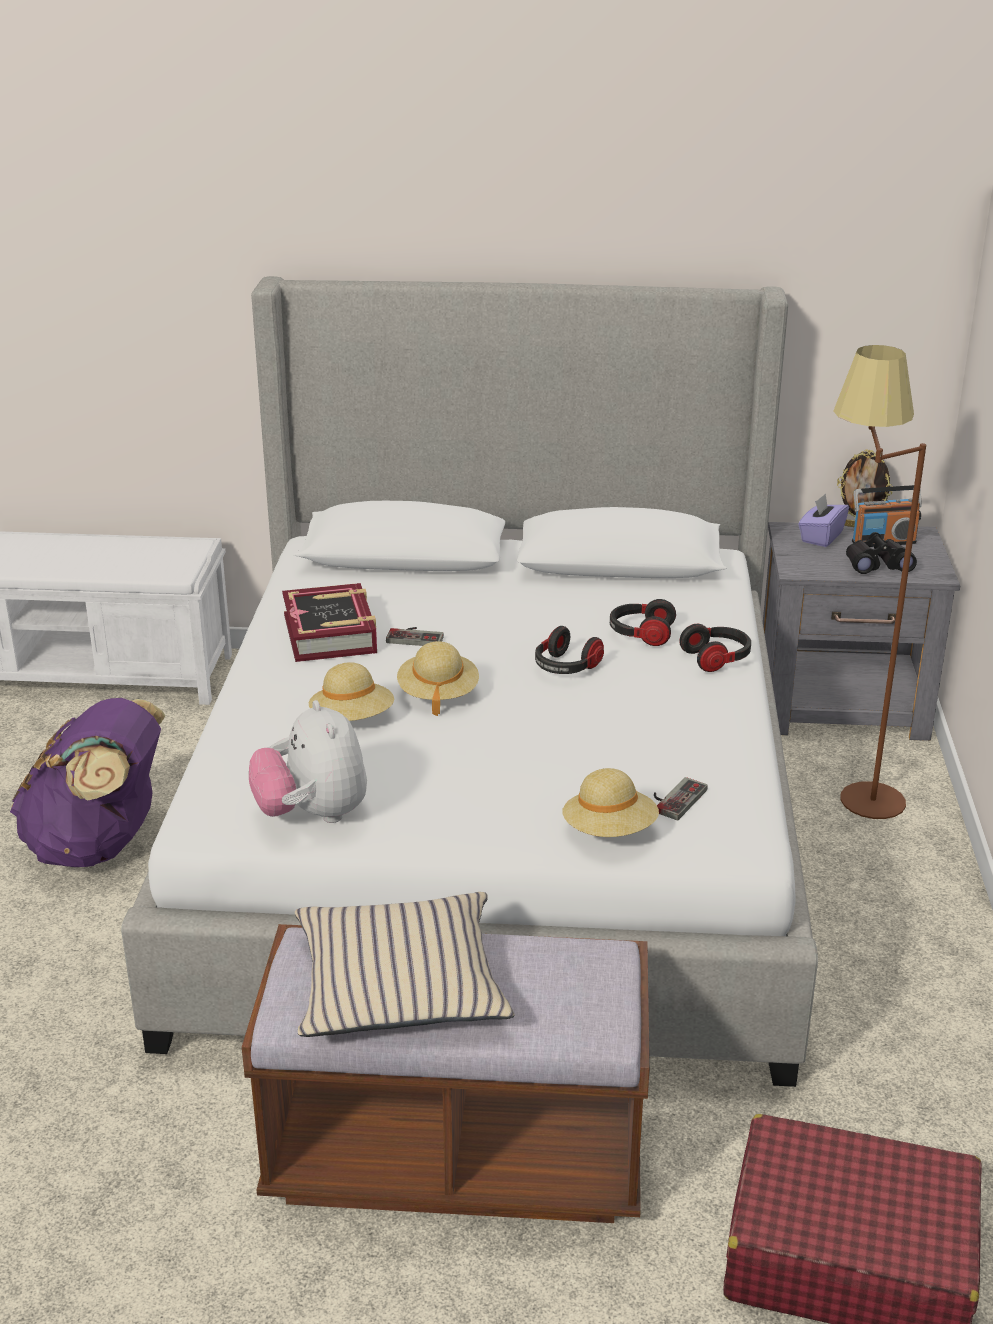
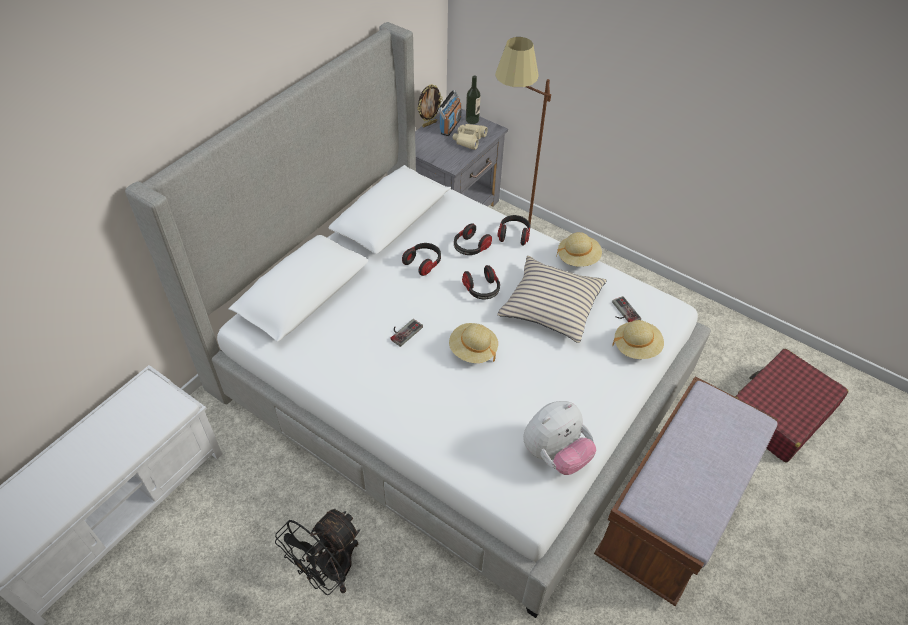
camera: 60 degrees left, 20 degrees up
(100, 845) = (328, 572): purple backpack -> black fan
(313, 814) = (555, 454): plush toy -> plush toy turned 45 degrees counterclockwise
(331, 633) = (369, 365): book -> none
(352, 719) = (472, 397): beige hat -> beige hat (578, 258)
(399, 984) = (694, 480): beige pillow -> beige pillow (550, 305)
(561, 611) = (423, 263): none -> headphones
(821, 537) = (427, 140): purple tissue box -> none
(877, 564) = (469, 140): black binoculars -> beige binoculars
(927, 553) = (472, 120): none -> bottle

